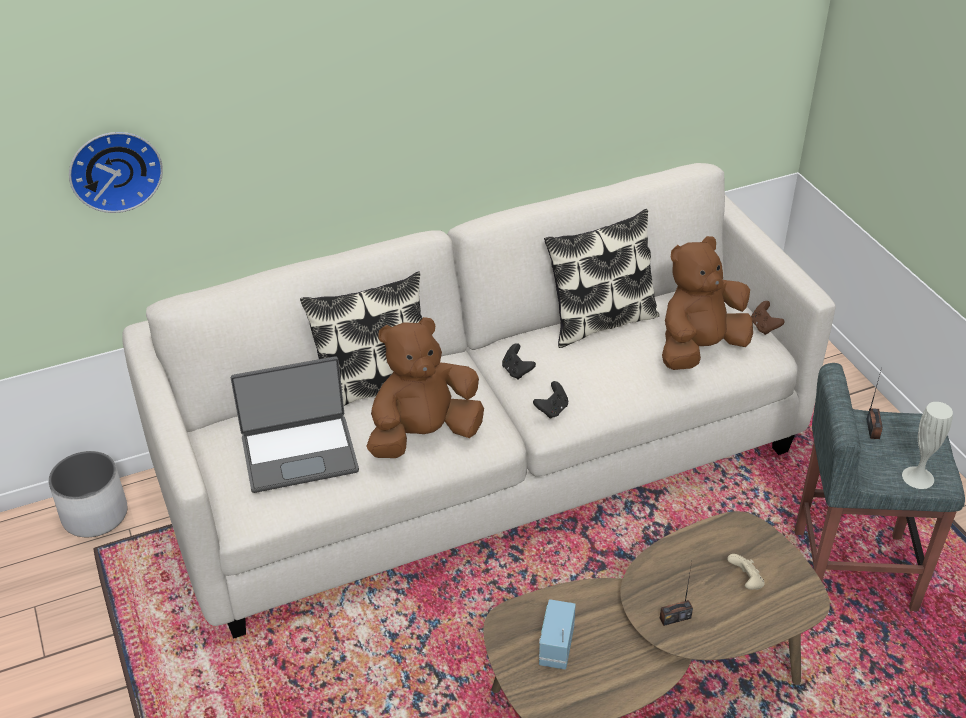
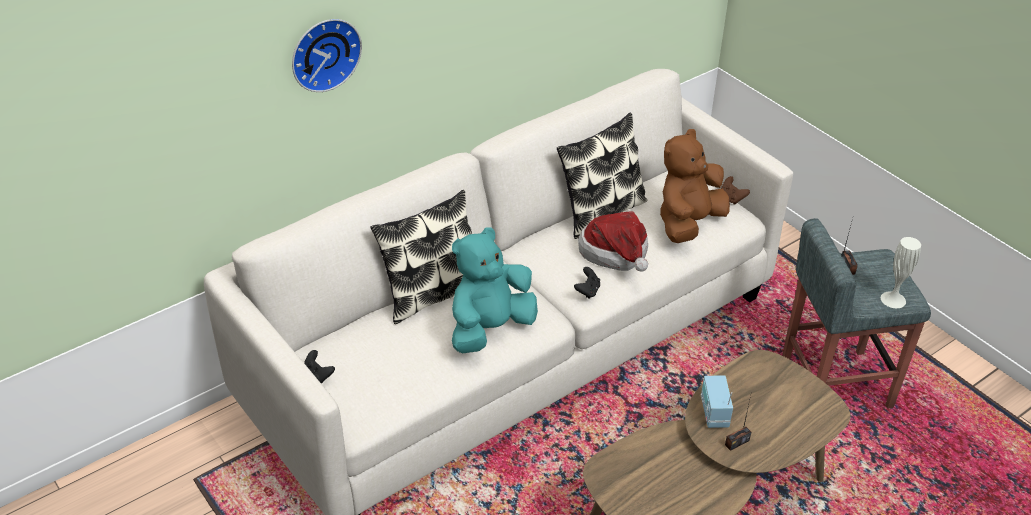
camera: 15 degrees left, 0 degrees up
(95, 514) = (183, 449): white planter -> none
(115, 169) = (196, 133): wall clock -> wall clock (323, 53)
(299, 453) = (389, 361): laptop -> none
(423, 435) = (489, 329): brown plush toy -> turquoise plush toy
(517, 371) = (546, 263): black game controller -> black game controller (318, 376)
(555, 647) = (647, 484): radio -> radio (713, 413)
(599, 374) = (616, 255): none -> hat
(745, 581) = (781, 404): beige game controller -> none

